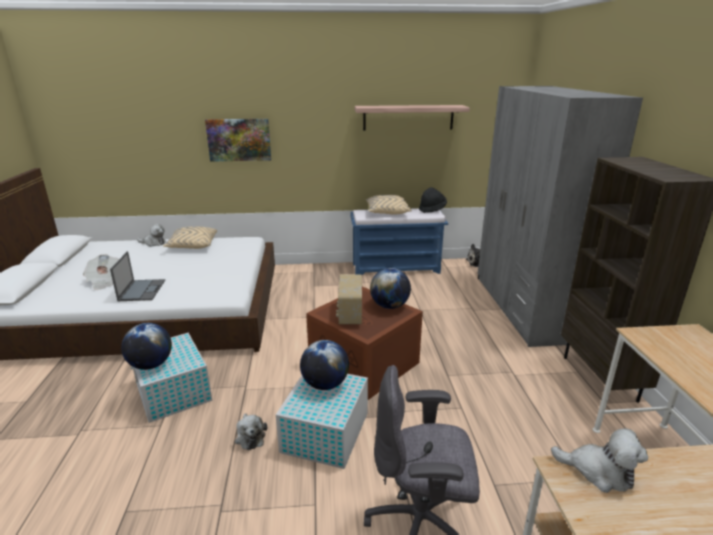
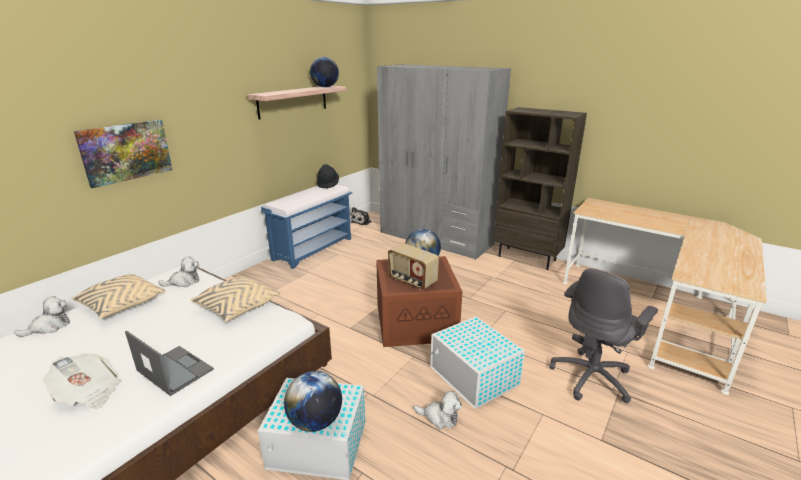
camera: 50 degrees left, 0 degrees up
(325, 384) = (465, 336): globe -> globe (325, 87)
(387, 212) = (299, 197): beige pillow -> beige pillow (237, 307)
(598, 471) = (691, 269): plush toy -> plush toy (184, 282)

